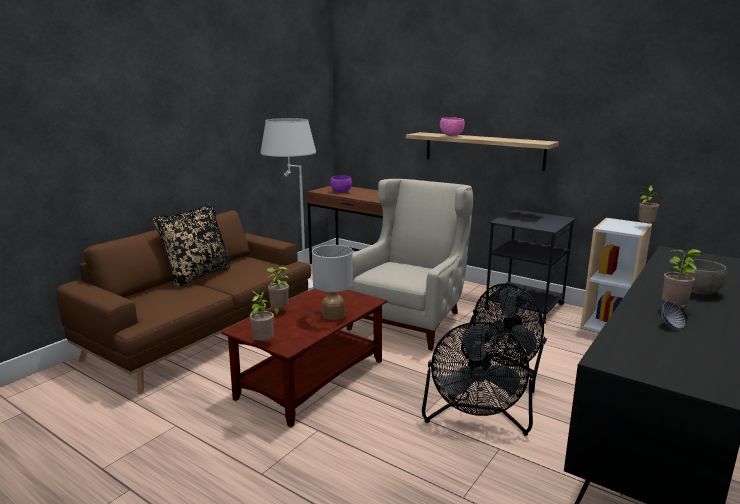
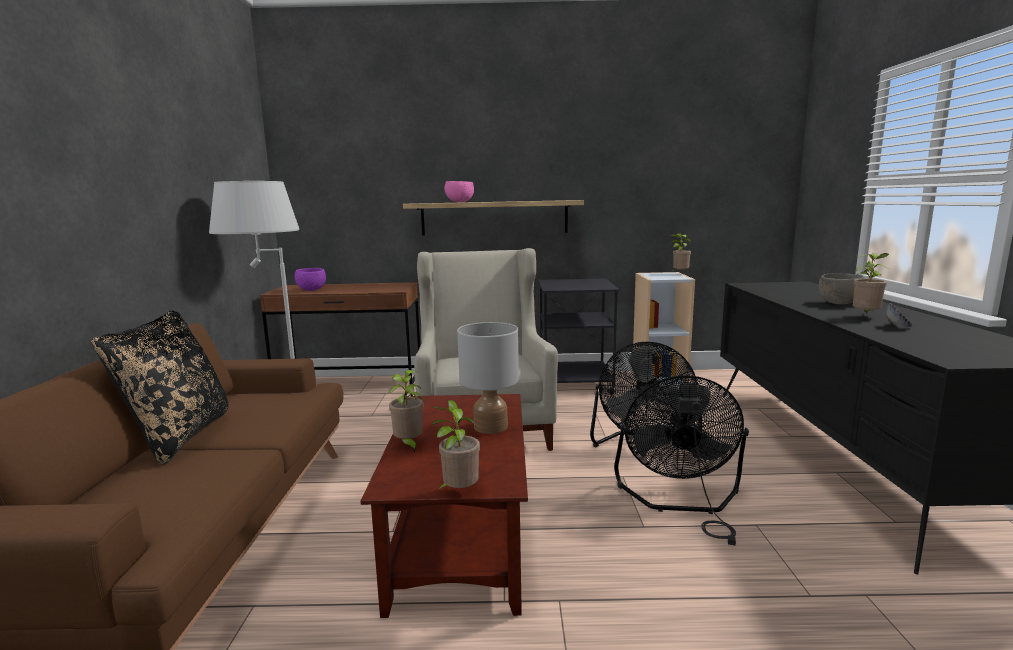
camera: 35 degrees left, 5 degrees down
(472, 416) = (686, 502): black fan -> black fan turned 150 degrees counterclockwise

